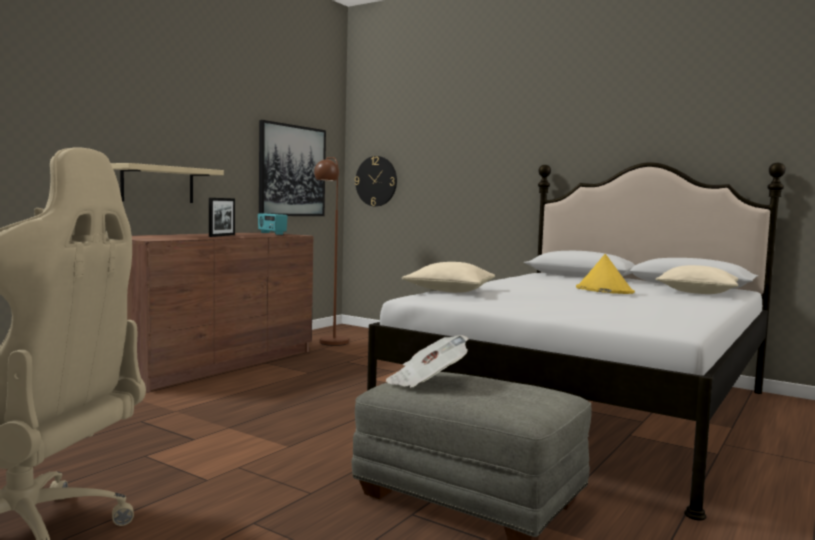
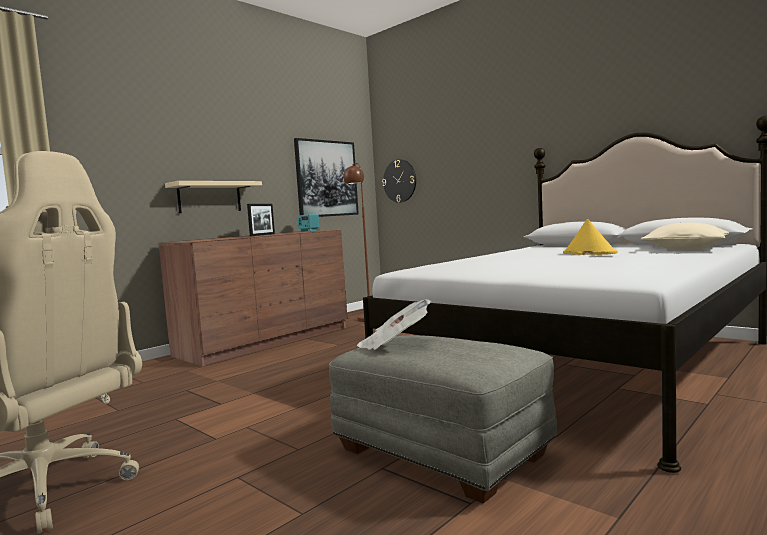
camera: 10 degrees right, 0 degrees up
(449, 291) = (439, 264): beige pillow -> none

